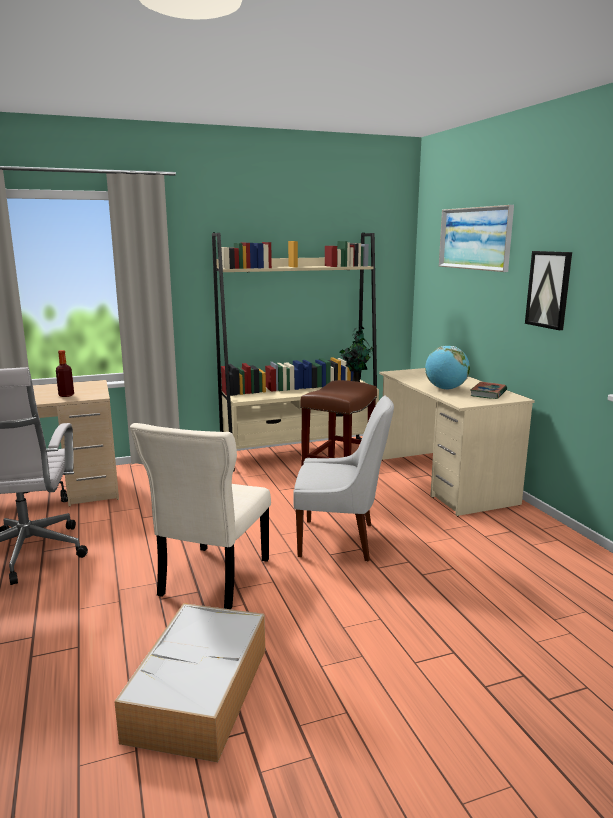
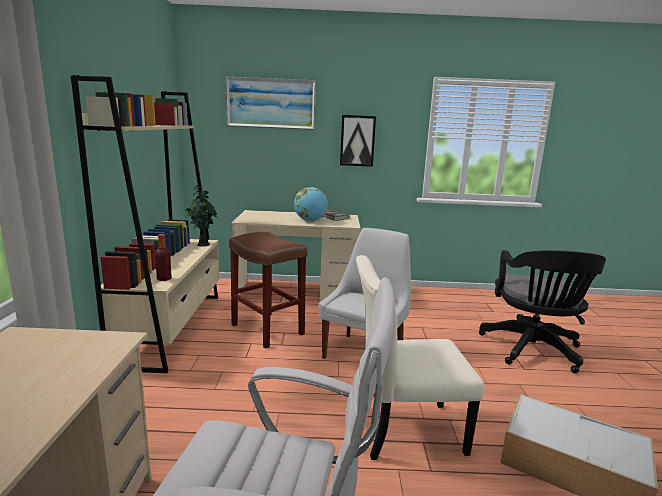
camera: 70 degrees left, 0 degrees up
(66, 395) = (67, 365): bottle -> bottle (164, 279)
(212, 579) = (404, 430): beige chair -> beige chair turned 135 degrees clockwise
(491, 674) = (532, 350): none -> black office chair

